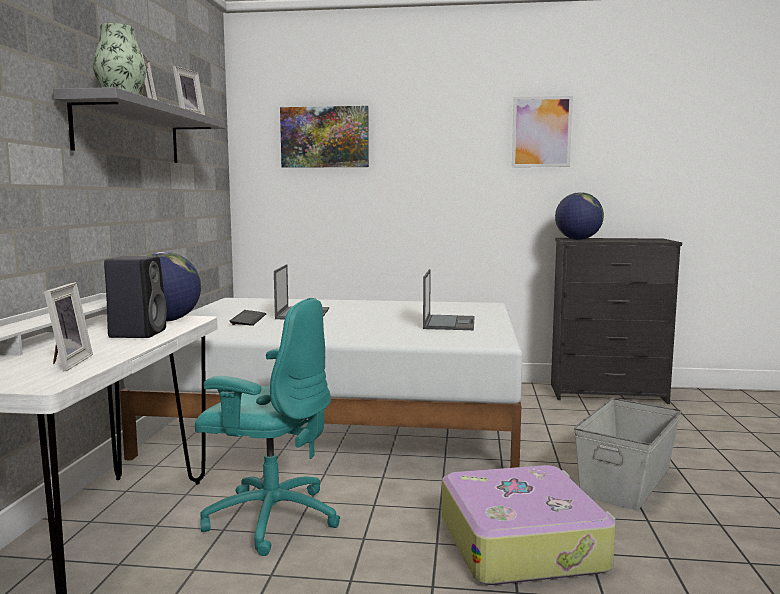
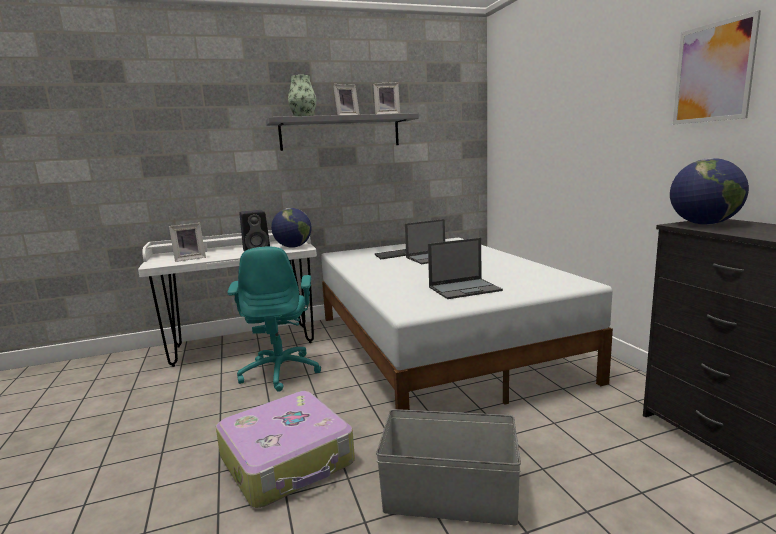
camera: 65 degrees right, 5 degrees up
(325, 137) = (531, 109): picture -> none

